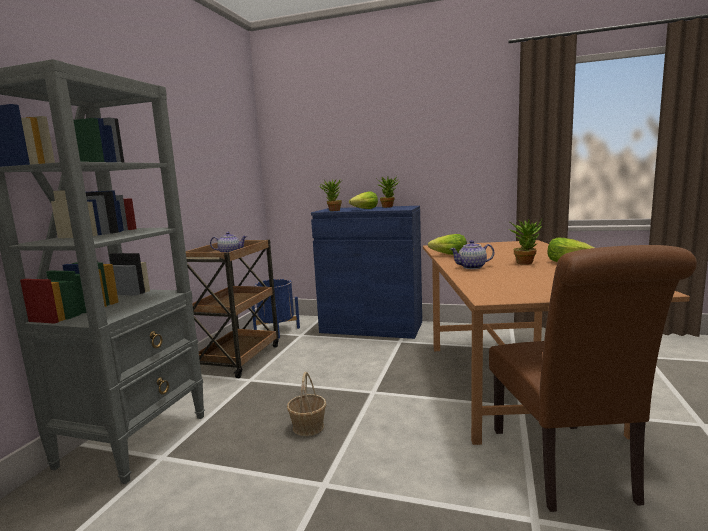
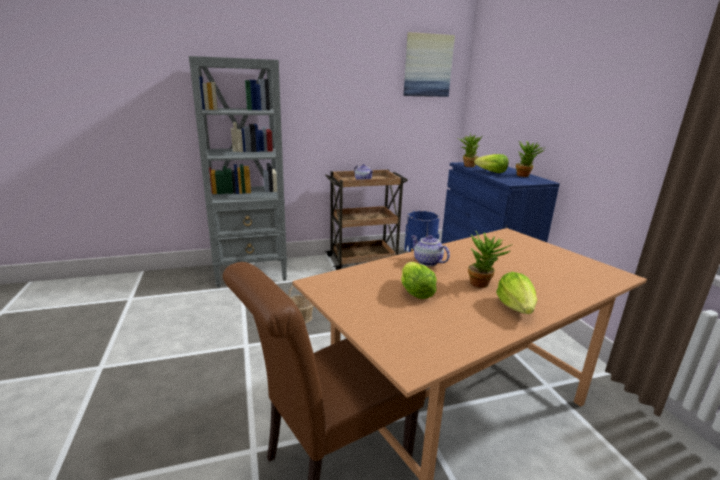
camera: 55 degrees right, 10 degrees up
(233, 120) = (427, 65): none -> picture
(449, 255) = (470, 245): lettuce -> lettuce (415, 291)

